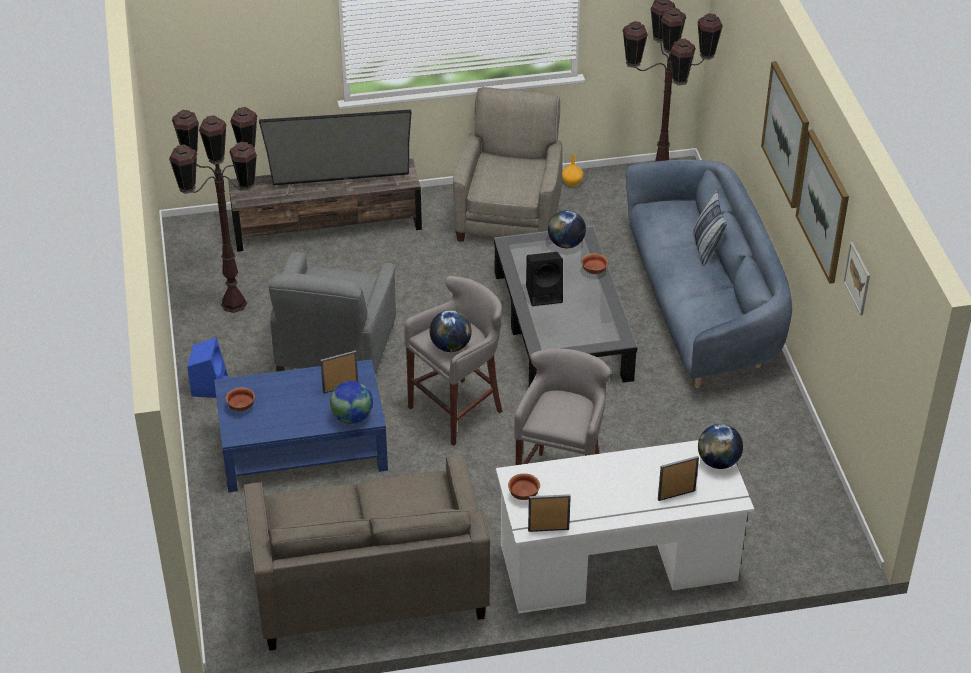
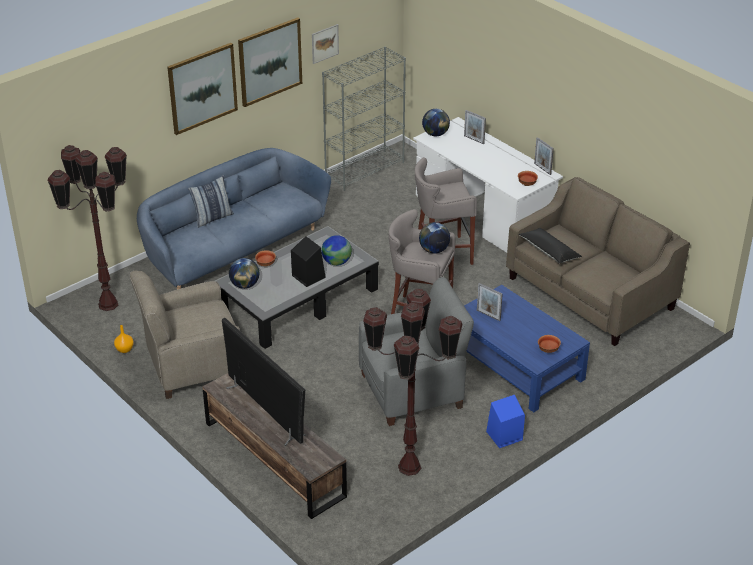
camera: 120 degrees left, 5 degrees down
(352, 417) = (508, 300): globe -> globe (336, 262)
(401, 488) = (549, 251): none -> black pillow
(815, 492) = (365, 170): none -> grey bookcase

